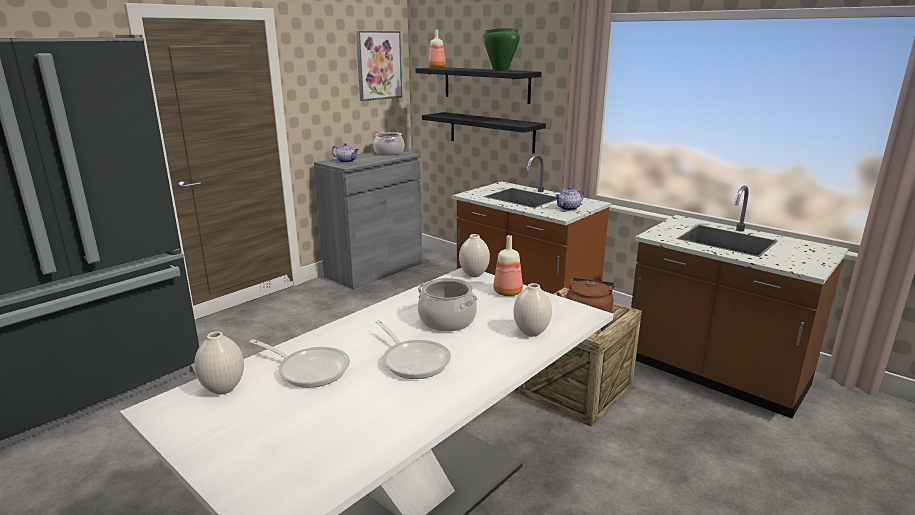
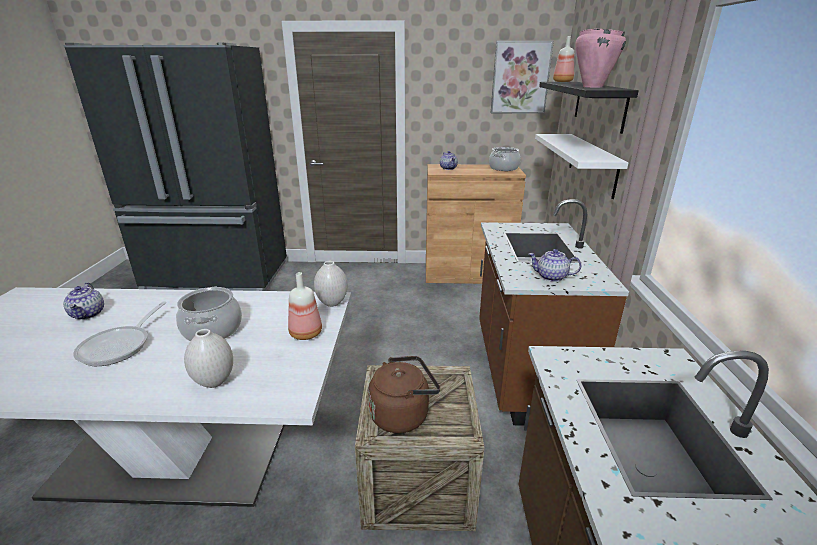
camera: 50 degrees right, 5 degrees up
(223, 388) = (50, 300): white vase -> none
(309, 369) = (88, 314): frying pan -> teapot
(374, 269) = (467, 274): grey cabinet -> brown cabinet
(491, 132) = (592, 163): black shelf -> white shelf
(500, 70) = (592, 87): green cooking pot -> pink cooking pot

